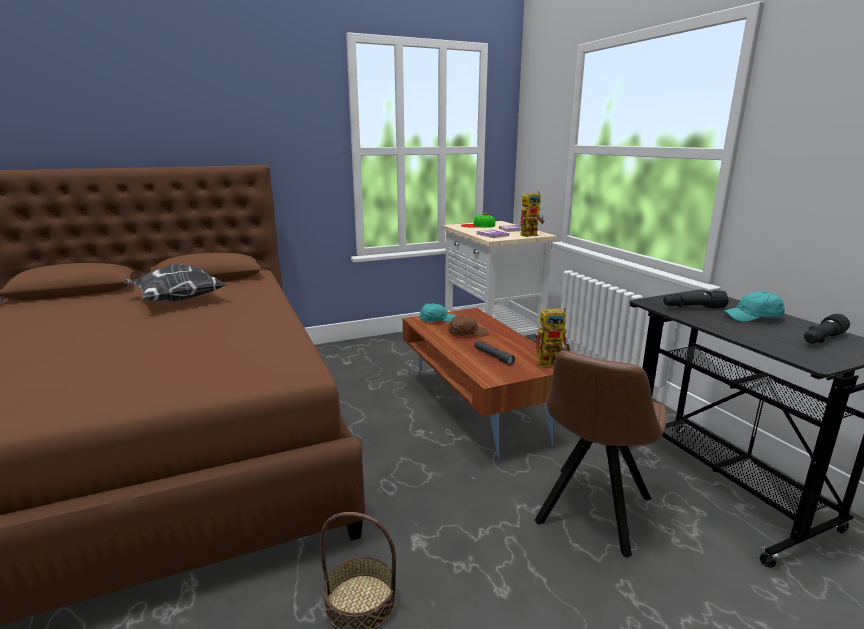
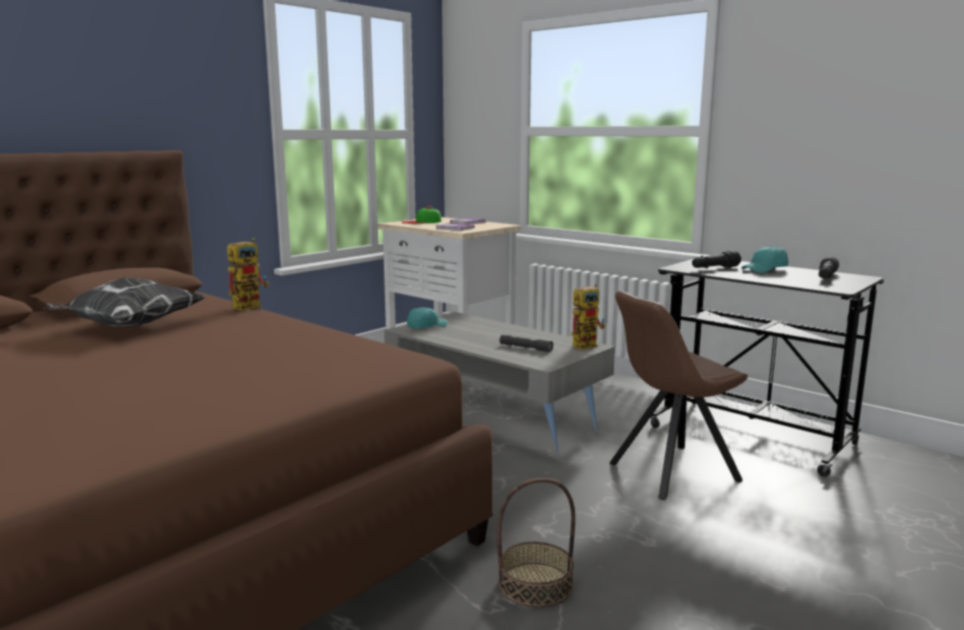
camera: 25 degrees left, 5 degrees down
(466, 333) = (474, 334): brown cap -> none
(476, 407) = (493, 416): brown coffee table -> grey coffee table
(531, 234) = (495, 226): toy robot -> toy robot (251, 306)
(592, 510) = (672, 472): brown chair -> brown chair turned 60 degrees clockwise

